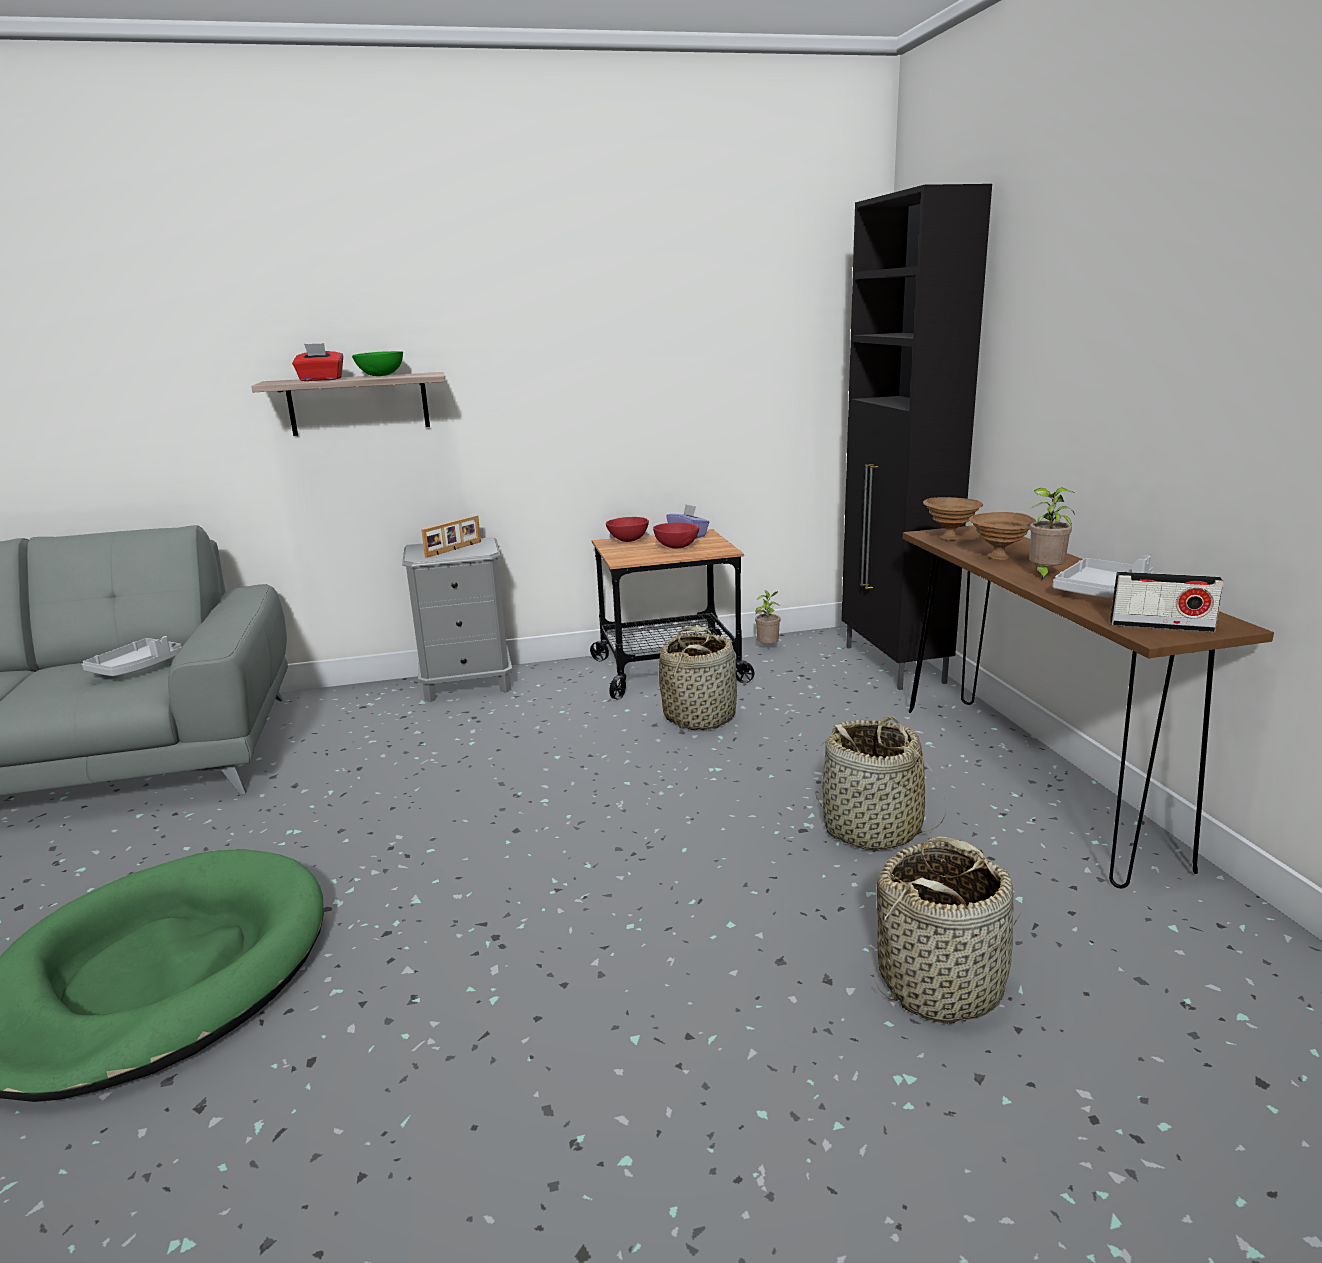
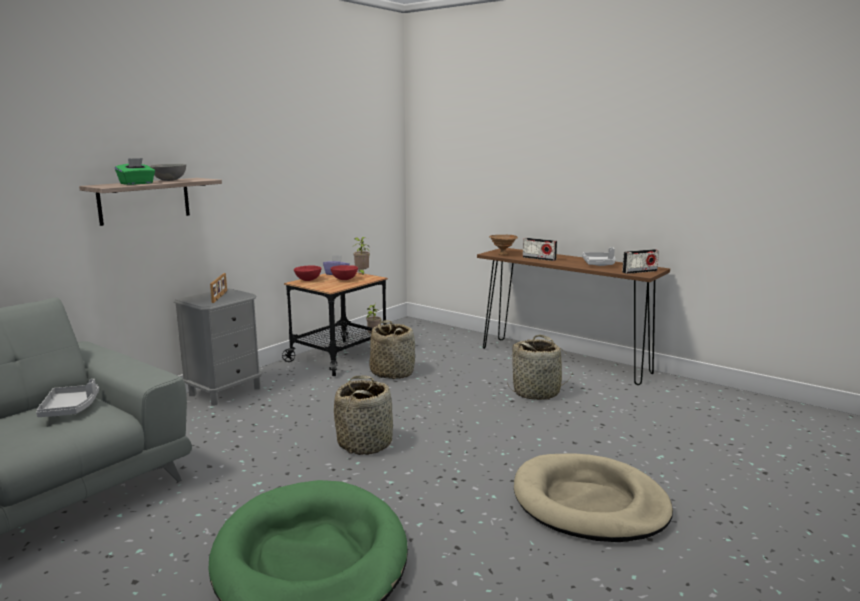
camera: 40 degrees left, 5 degrees down
(321, 380) = (137, 183): red tissue box -> green tissue box
(380, 376) = (169, 180): green bowl -> grey bowl
(606, 1103) = (589, 503): none -> beige dog bed
(893, 665) = (446, 331): black cabinet -> none
(941, 983) = (631, 429): basket -> basket (365, 443)
(999, 558) = (539, 258): brown bowl -> radio
(1044, 575) = (569, 262): potted plant -> potted plant (361, 273)

